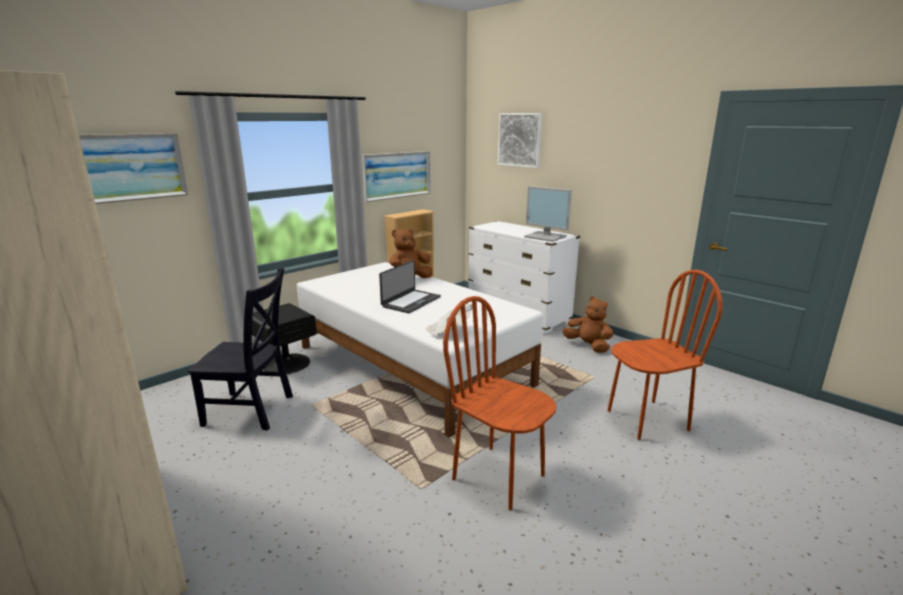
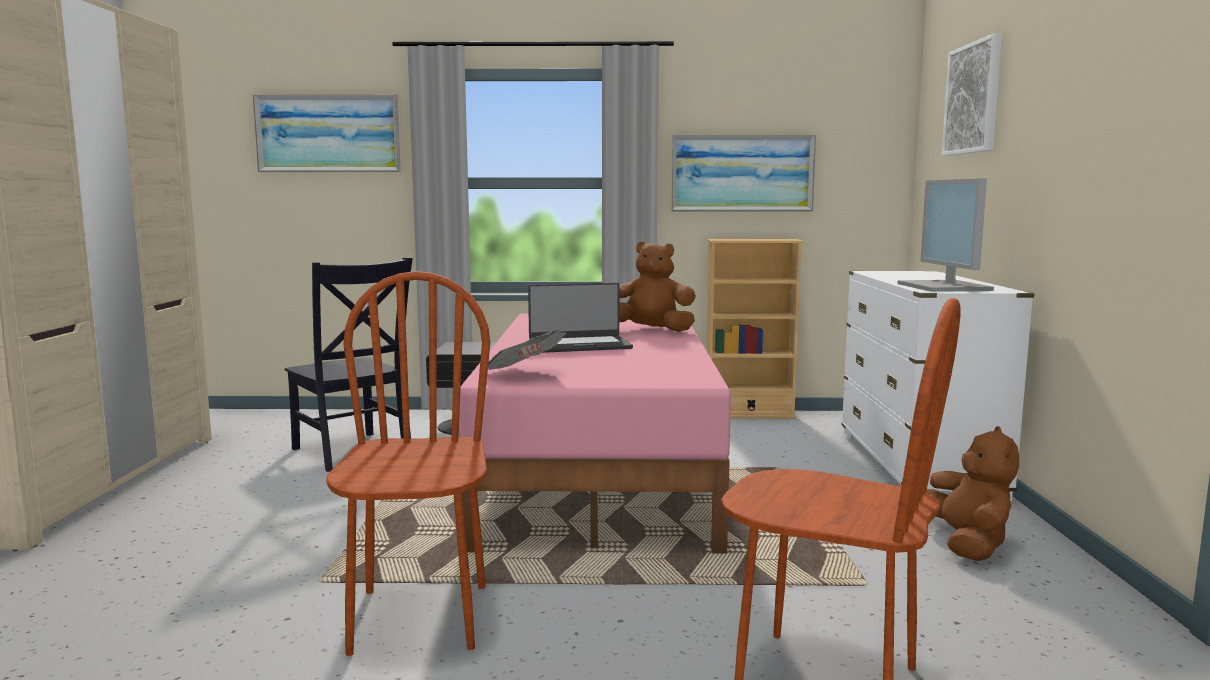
camera: 45 degrees right, 10 degrees down
(411, 364) = (600, 469): white bed -> pink bed

